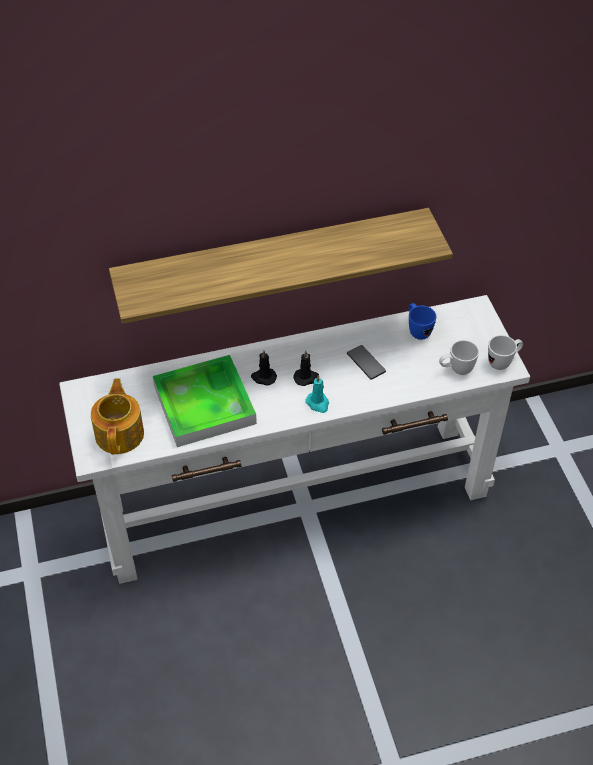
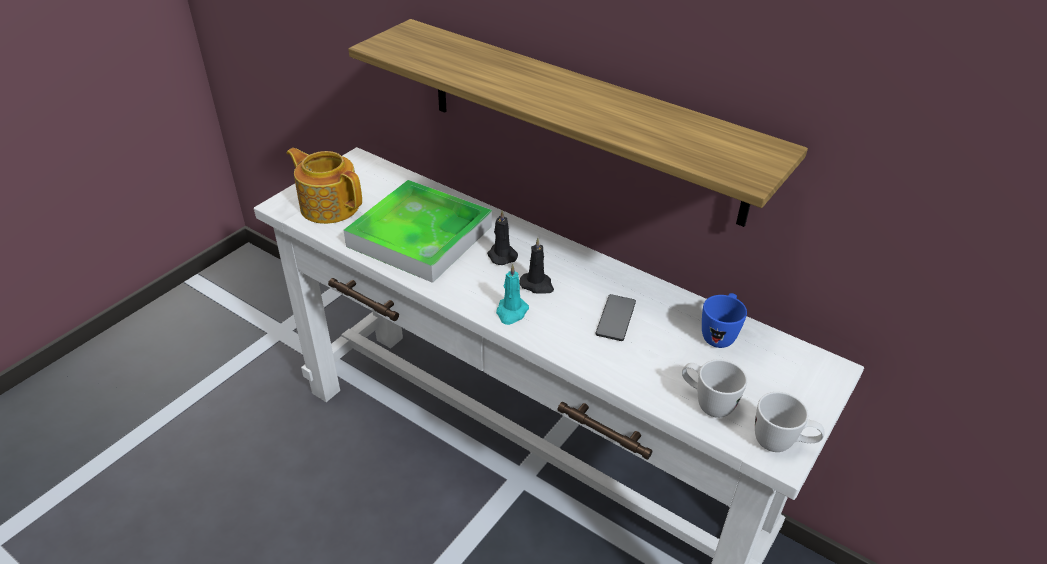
camera: 50 degrees right, 10 degrees down
(120, 433) = (329, 206): teapot -> teapot turned 105 degrees counterclockwise

